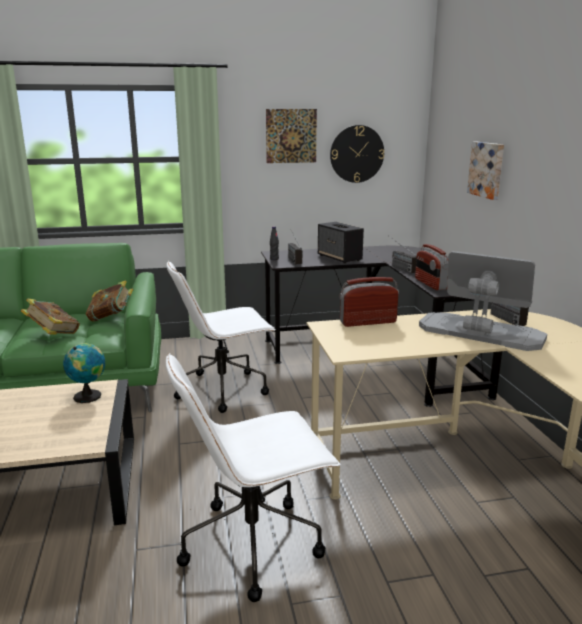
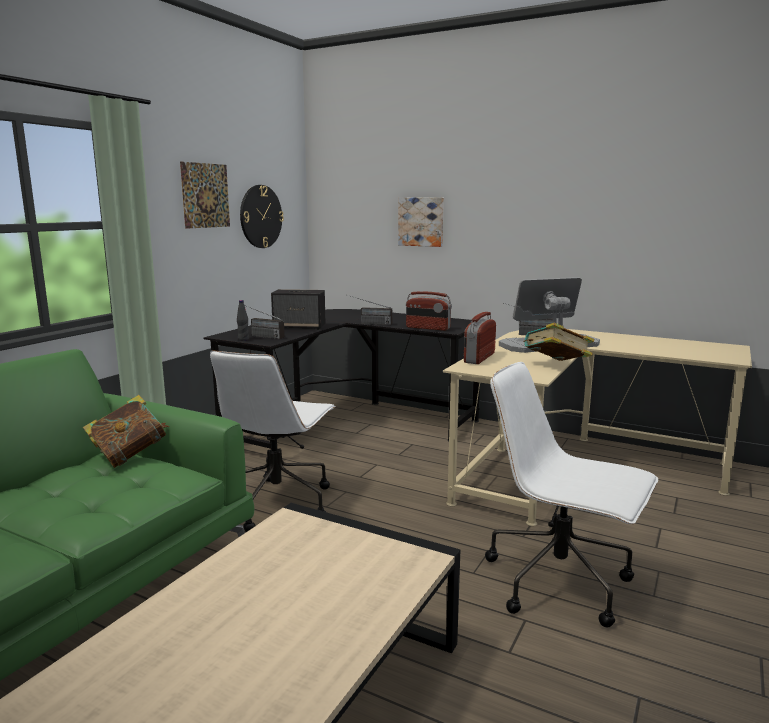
camera: 50 degrees left, 5 degrees down
(53, 335) = (100, 499): book -> book (556, 365)
(89, 395) = (299, 533): globe -> none
(254, 543) = (560, 582): white office chair -> white office chair turned 105 degrees clockwise

